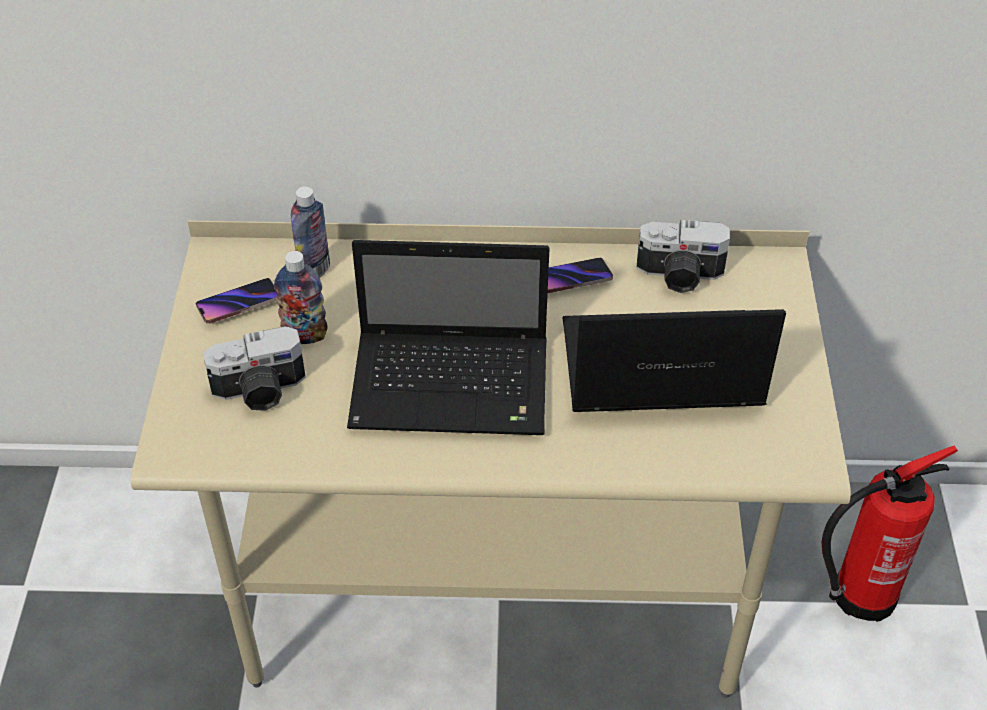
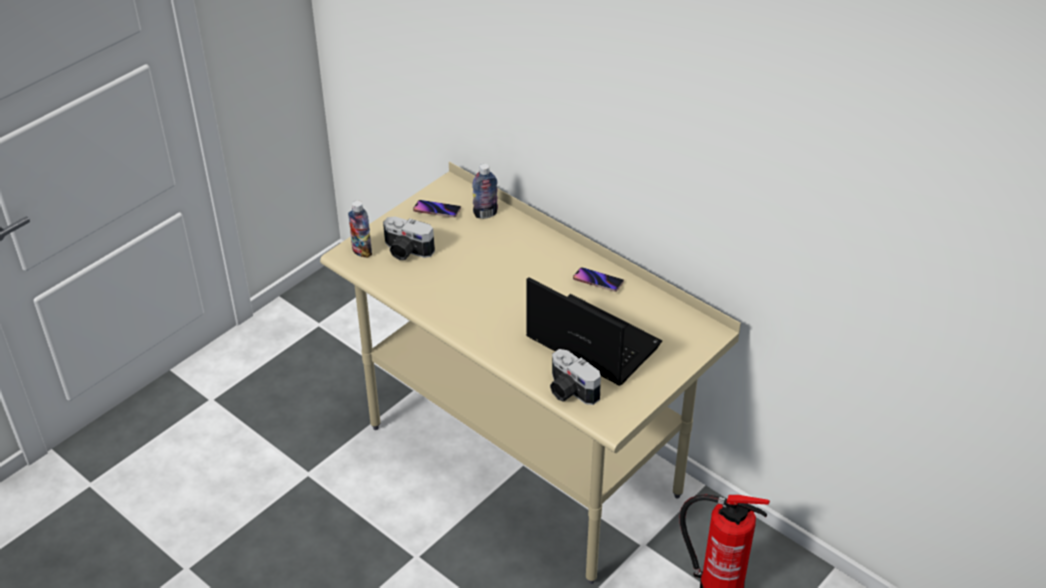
camera: 40 degrees right, 5 degrees down
(305, 335) = (450, 239): bottle -> bottle (362, 251)
(455, 385) = (490, 296): laptop -> none
(679, 275) = (654, 309): camera -> camera (569, 391)

